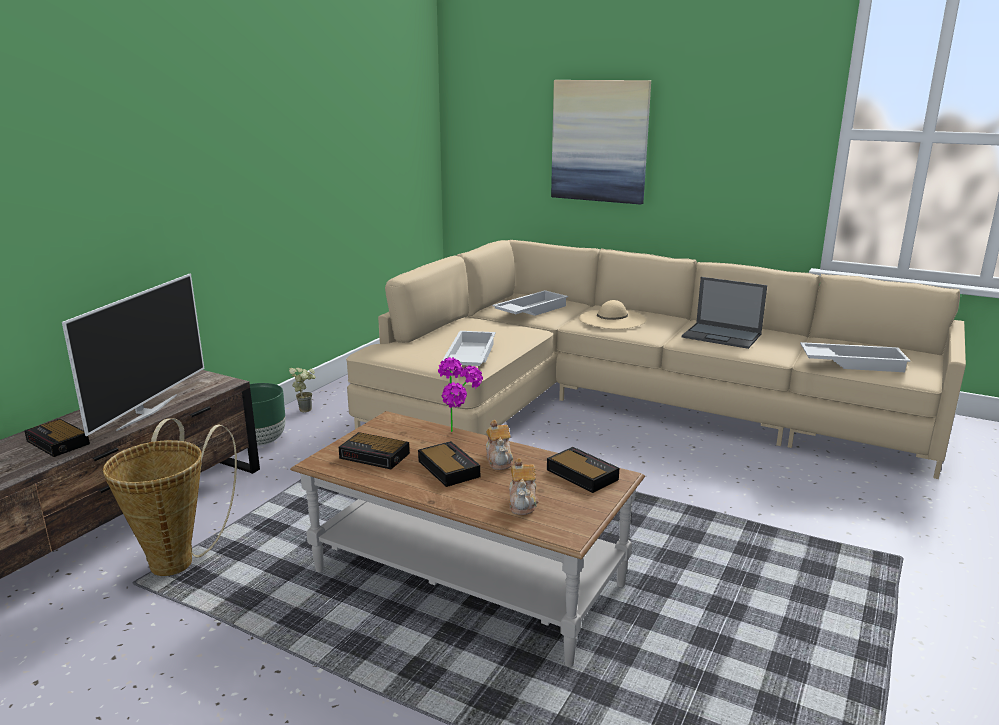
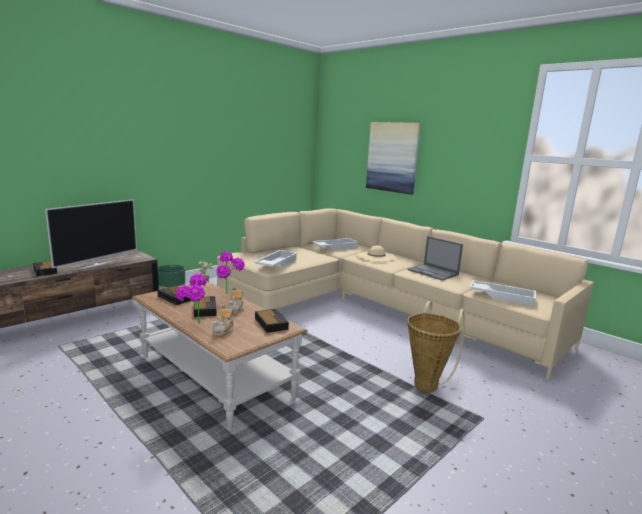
camera: 15 degrees right, 5 degrees down
(179, 560) = (87, 340): basket -> basket (428, 383)
(464, 504) = (194, 325): none -> potted plant

